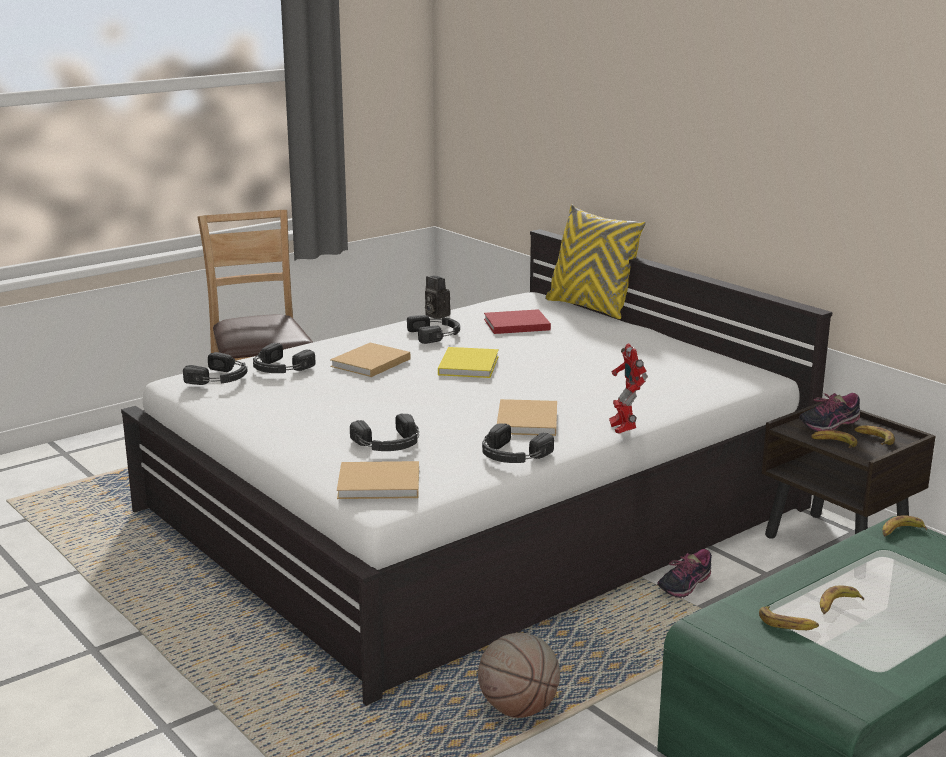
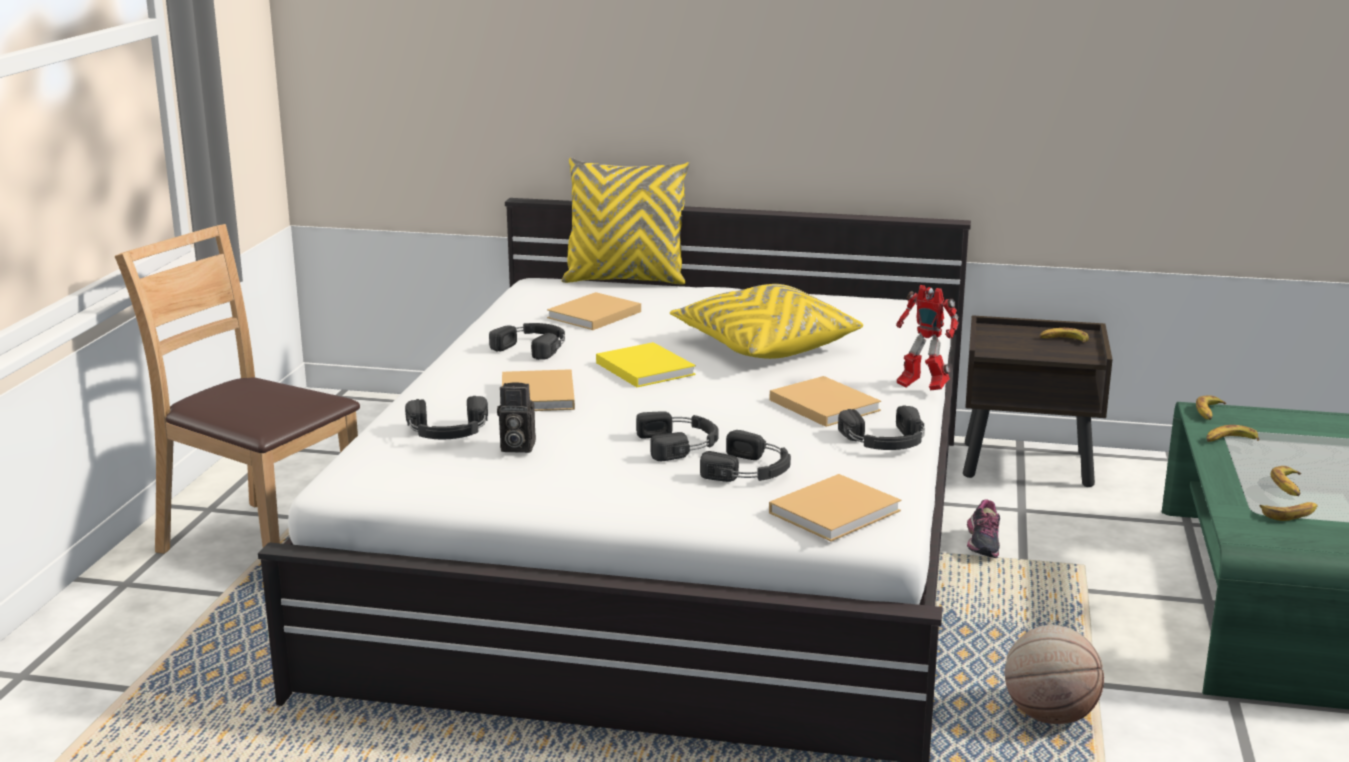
camera: 40 degrees left, 0 degrees up
(220, 378) = (400, 463): black headphones -> black headphones (680, 444)
(435, 315) = (484, 327): camera -> camera (515, 447)
(514, 324) = (592, 315): red book -> beige book
(580, 372) = (764, 345): none -> yellow pillow
(828, 426) = (1011, 340): shoe -> none
(833, 443) = (1044, 353): banana -> banana (1230, 441)

